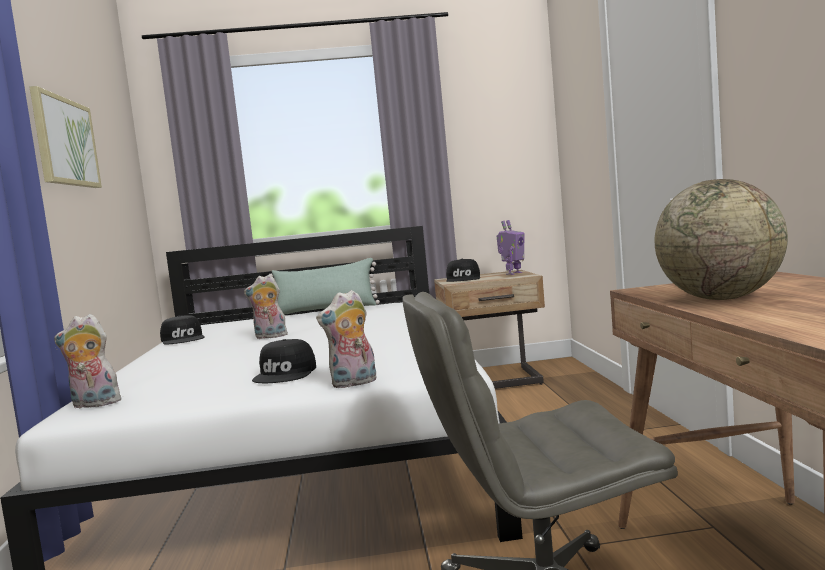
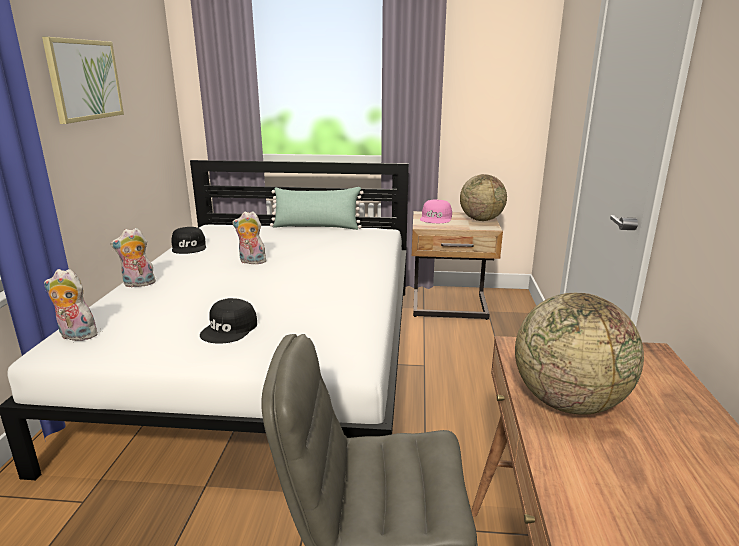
camera: 10 degrees right, 15 degrees up
(354, 383) = (269, 363): plush toy -> plush toy (138, 284)
(464, 279) = (436, 218): black cap -> pink cap
(513, 273) = (481, 220): toy robot -> globe

